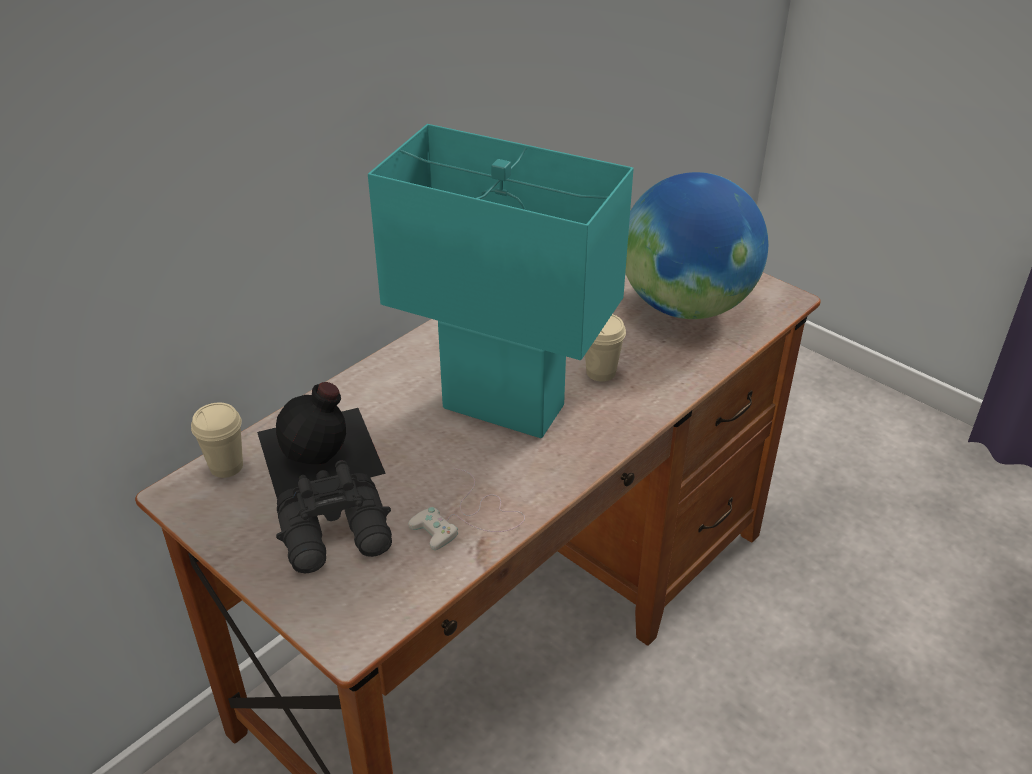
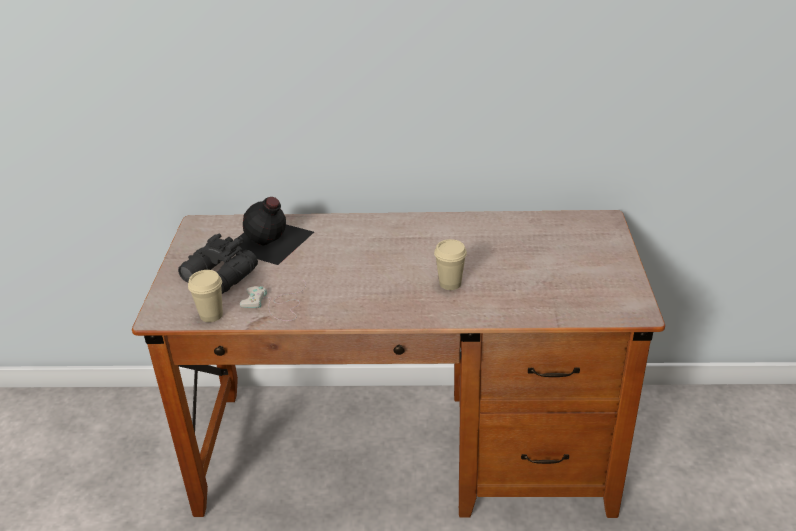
camera: 50 degrees right, 5 degrees down
(226, 466) = (229, 224): beige cup -> beige cup (211, 315)
(503, 407) = (374, 270): turquoise table lamp -> none
(685, 306) = (561, 280): globe -> none

